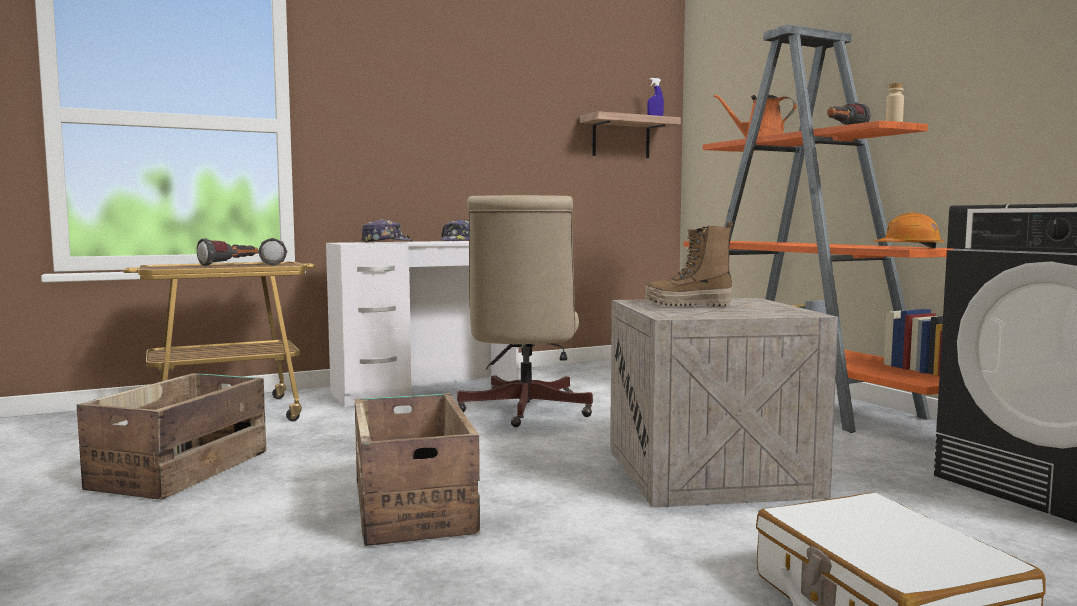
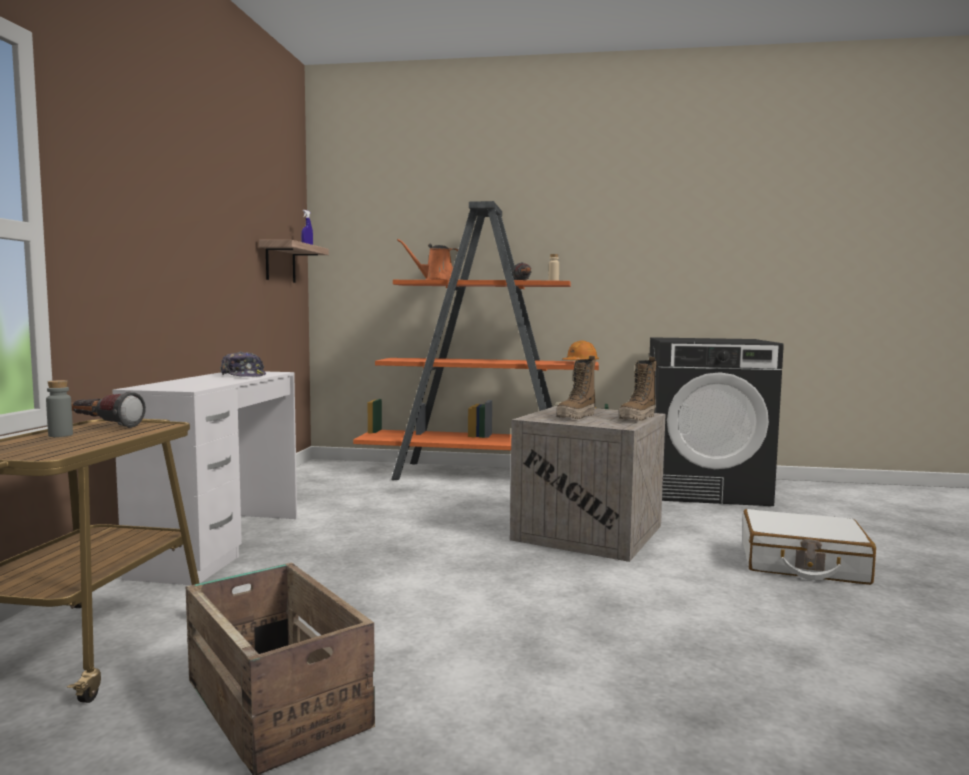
camera: 55 degrees left, 0 degrees up
(229, 265) = (60, 435): flashlight -> grey bottle
(386, 242) = (188, 383): cap -> none
(413, 506) = (542, 621): crate -> none
(523, 412) = (369, 534): beige office chair -> none
(750, 314) = (638, 418): none -> boot

